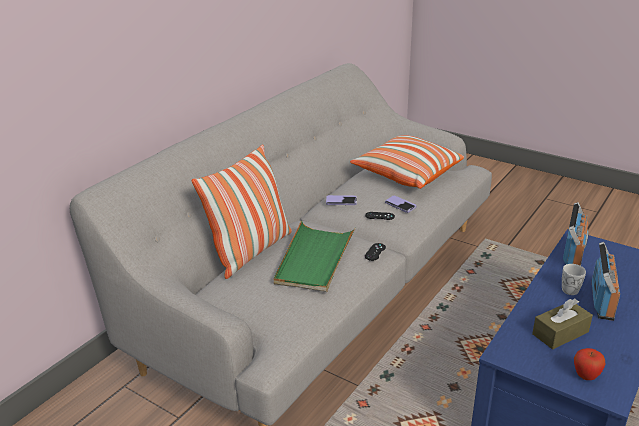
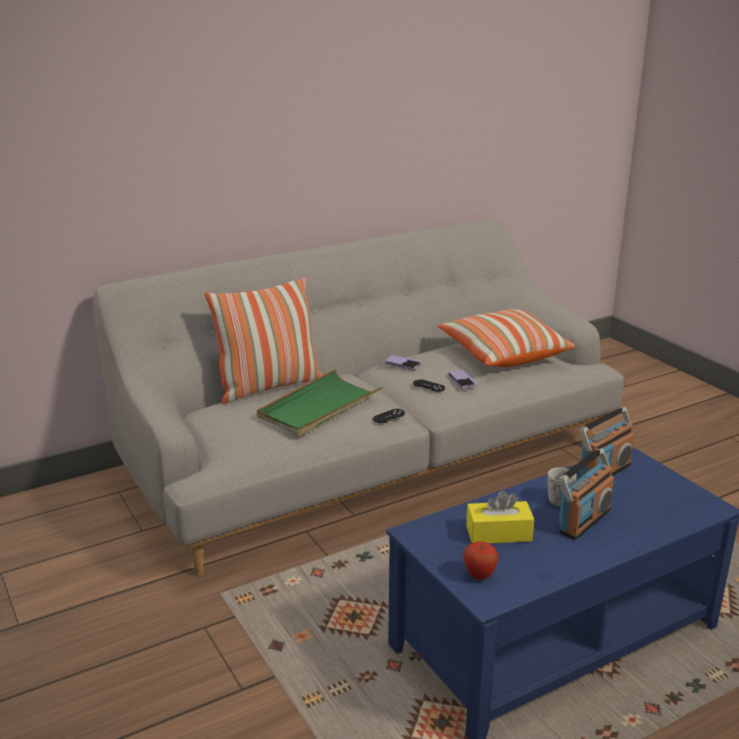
camera: 25 degrees right, 5 degrees down
(560, 333) = (498, 533): brown tissue box -> yellow tissue box

